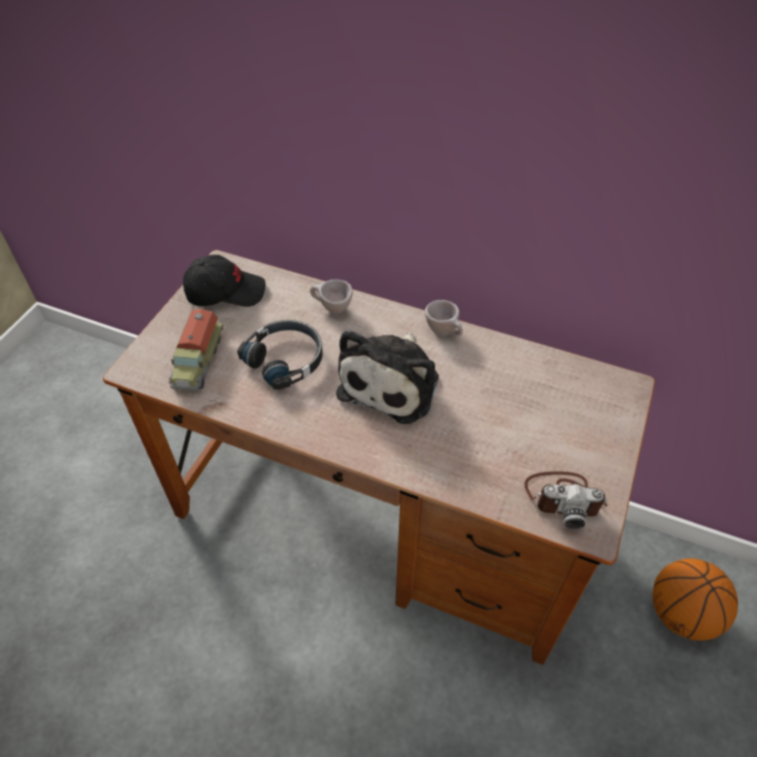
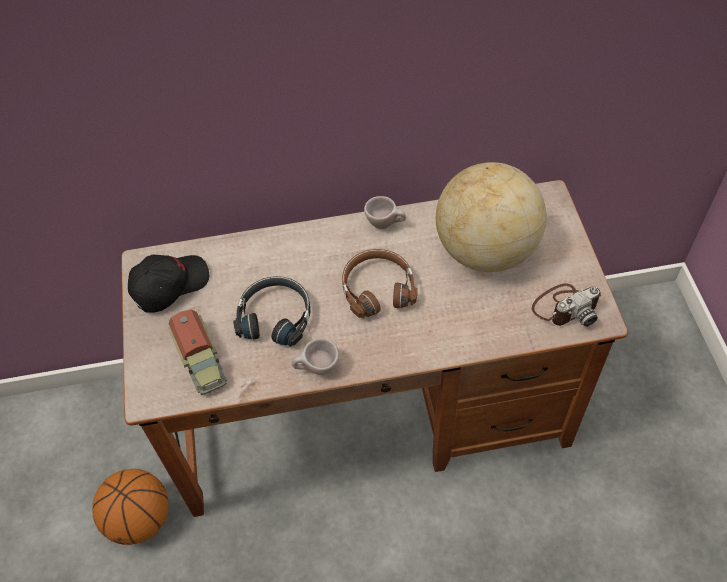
camera: 30 degrees left, 5 degrees up
(331, 308) = (277, 252): beige cup -> beige cup (317, 369)
(392, 382) = (377, 288): plush toy -> brown headphones
(521, 402) = (485, 250): none -> globe
(681, 614) = (638, 349): basketball -> basketball (140, 519)

